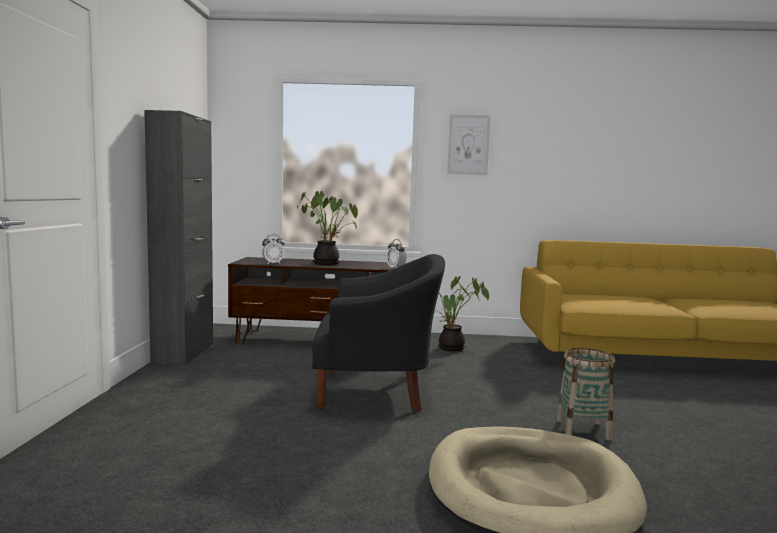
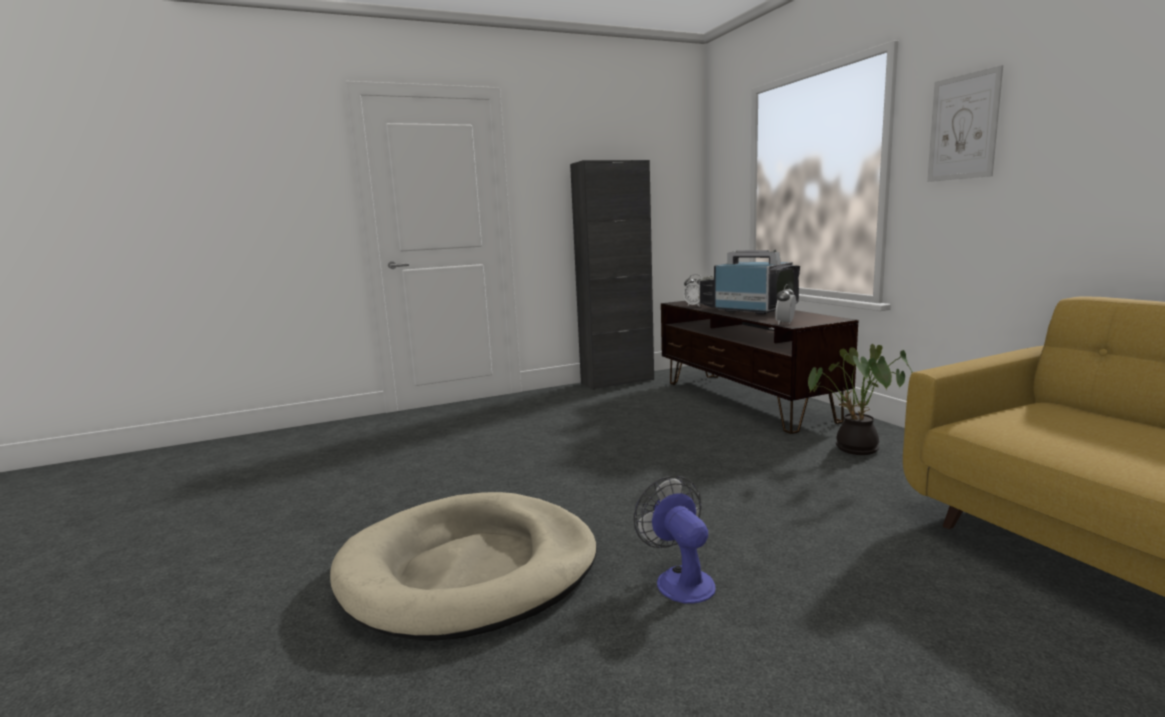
camera: 65 degrees right, 5 degrees up
(327, 263) = (747, 310): potted plant -> television
(377, 392) = (636, 454): black armchair -> none
(583, 430) = (679, 579): basket -> fan

